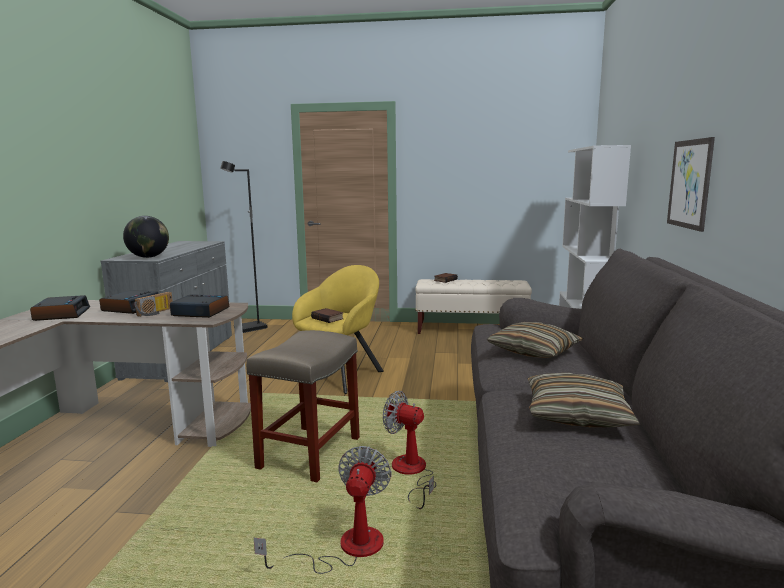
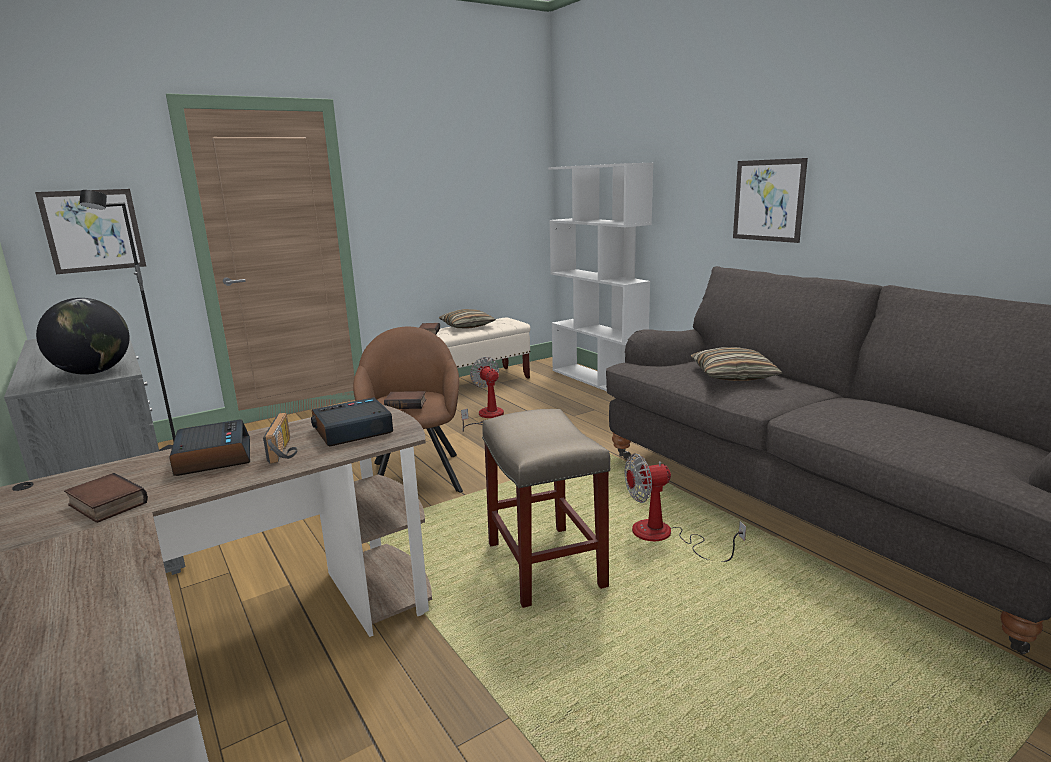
camera: 40 degrees left, 5 degrees up
(61, 314) = (105, 504): alarm clock -> book
(244, 185) = (93, 230): none -> picture
(342, 374) = (416, 473): yellow armchair -> brown armchair
(346, 549) = (738, 625): fan -> fan (486, 417)
(577, 414) = (883, 413): pillow -> pillow (467, 326)

